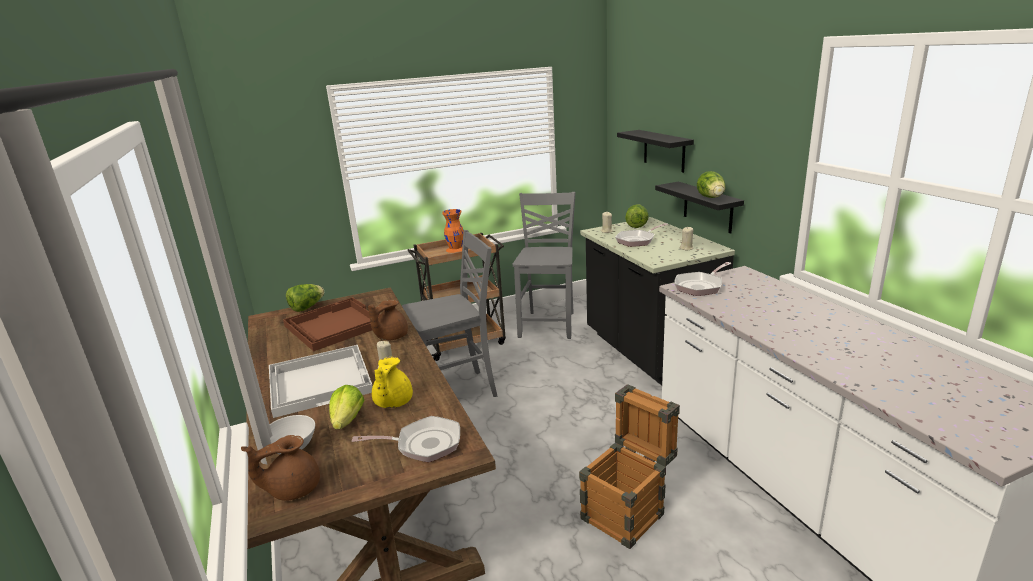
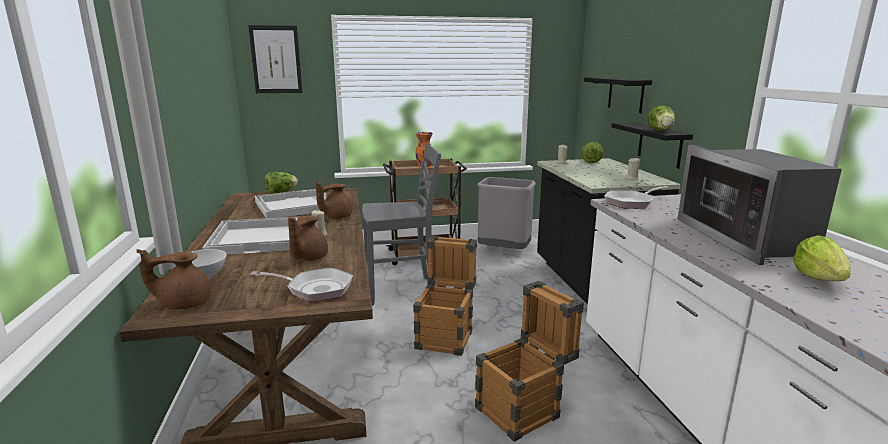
camera: 10 degrees right, 5 degrees down
(266, 145) = (276, 59): none -> picture
(334, 325) = (294, 205): brown tray -> white tray
(348, 421) = (262, 265): lettuce -> lettuce (819, 278)
(392, 402) = (307, 258): yellow teapot -> brown teapot
(524, 441) = (446, 336): none -> crate
(549, 324) = (504, 251): grey chair -> grey trash can
(637, 240) = (587, 170): frying pan -> none
(819, 323) = (745, 238): none -> microwave

